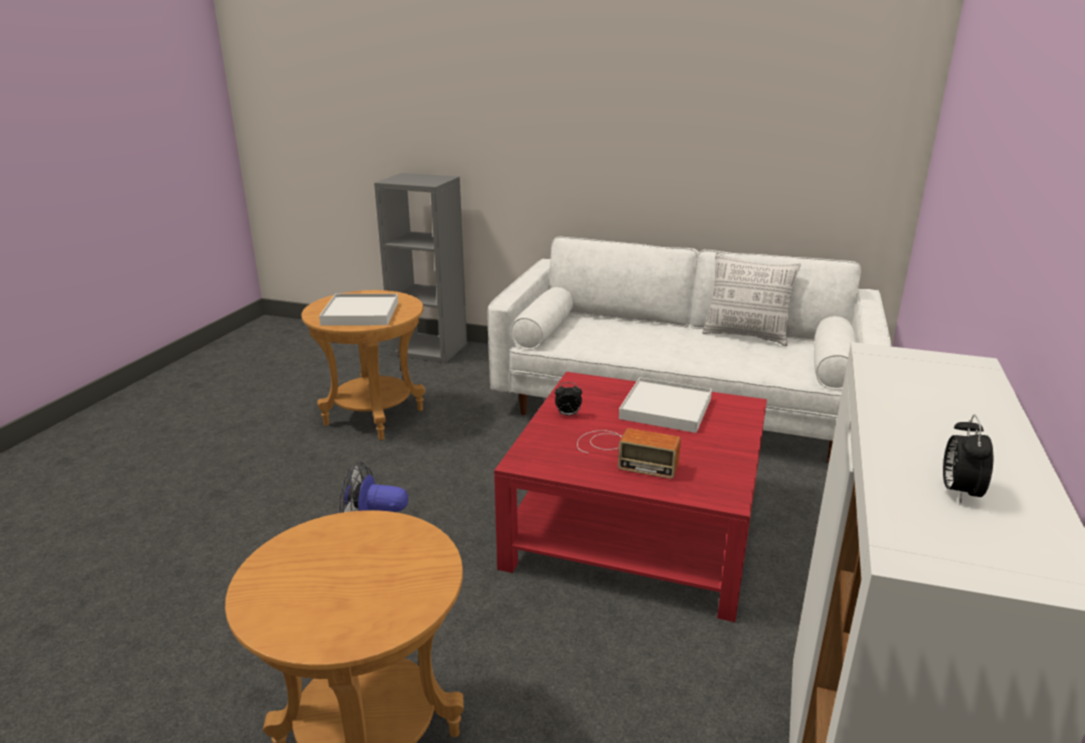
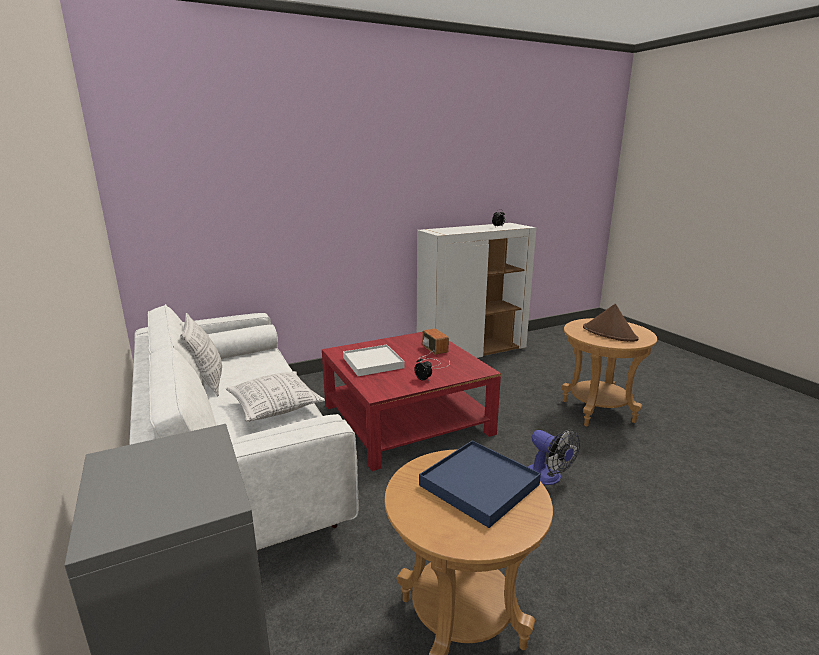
camera: 135 degrees left, 5 degrees down
(342, 567) = (610, 333): none -> brown hat
(361, 313) = (478, 485): white tray -> blue tray
(638, 345) = (275, 407): none -> pillow

